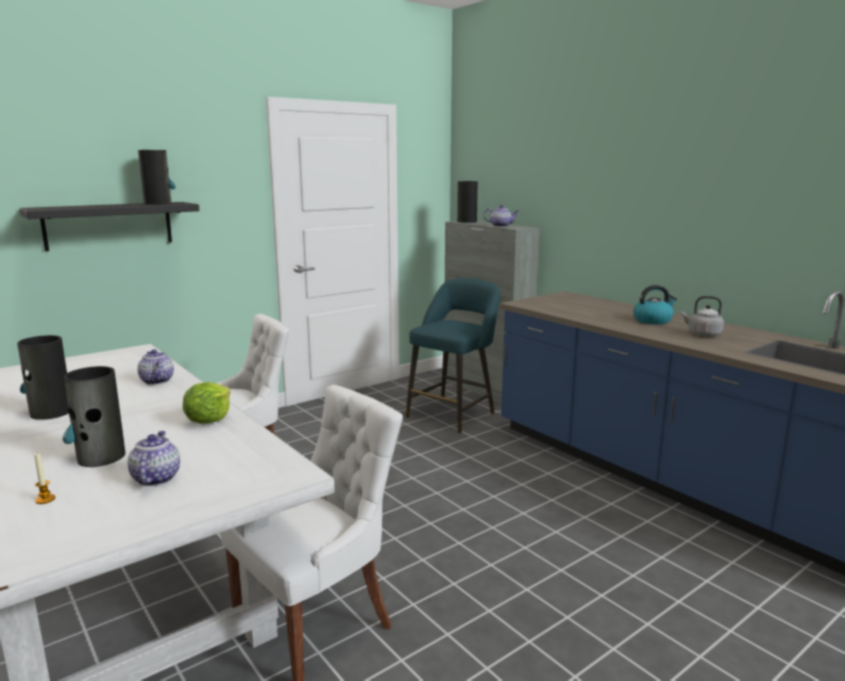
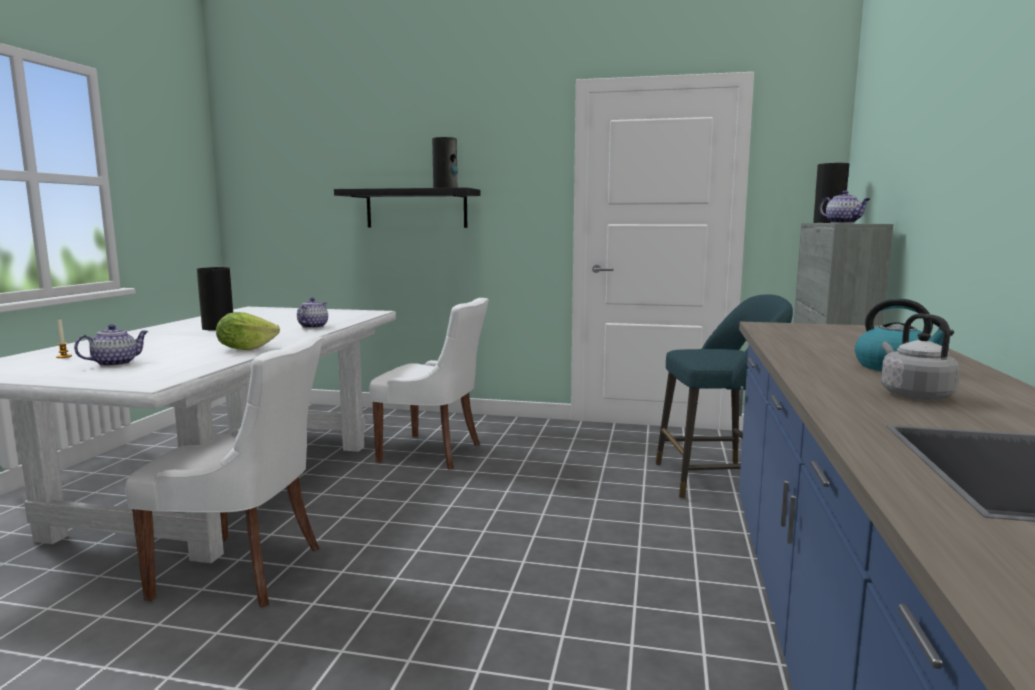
camera: 50 degrees right, 5 degrees down
(101, 457) = (145, 349): vase -> none

